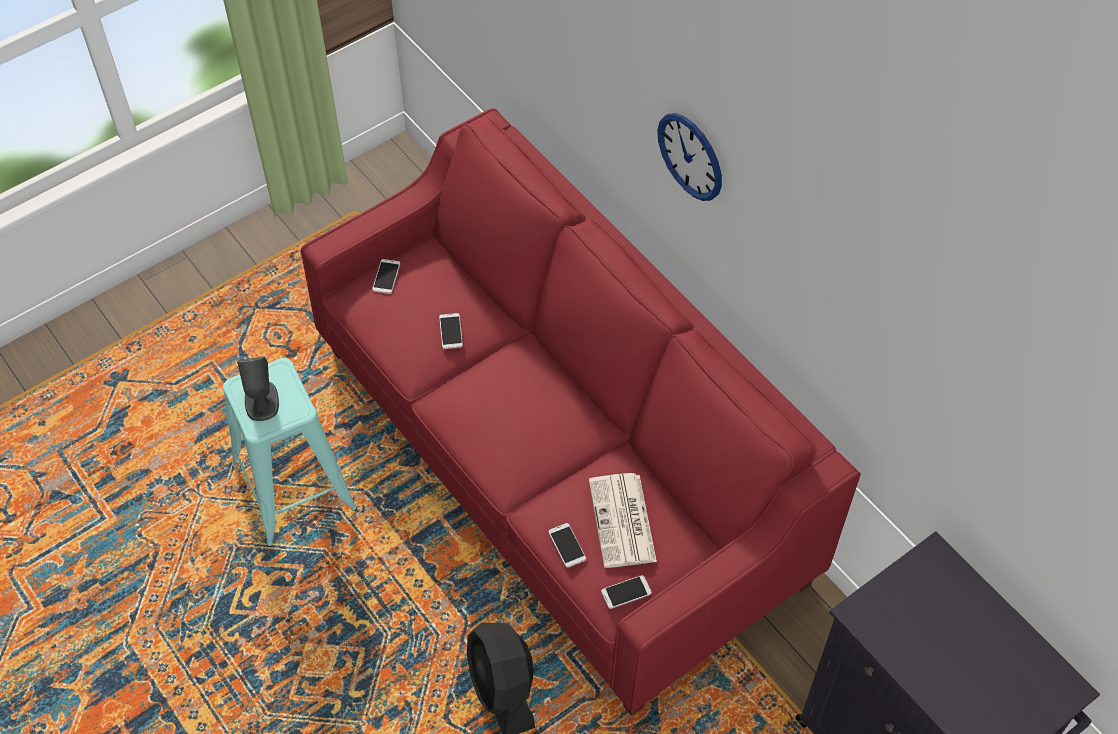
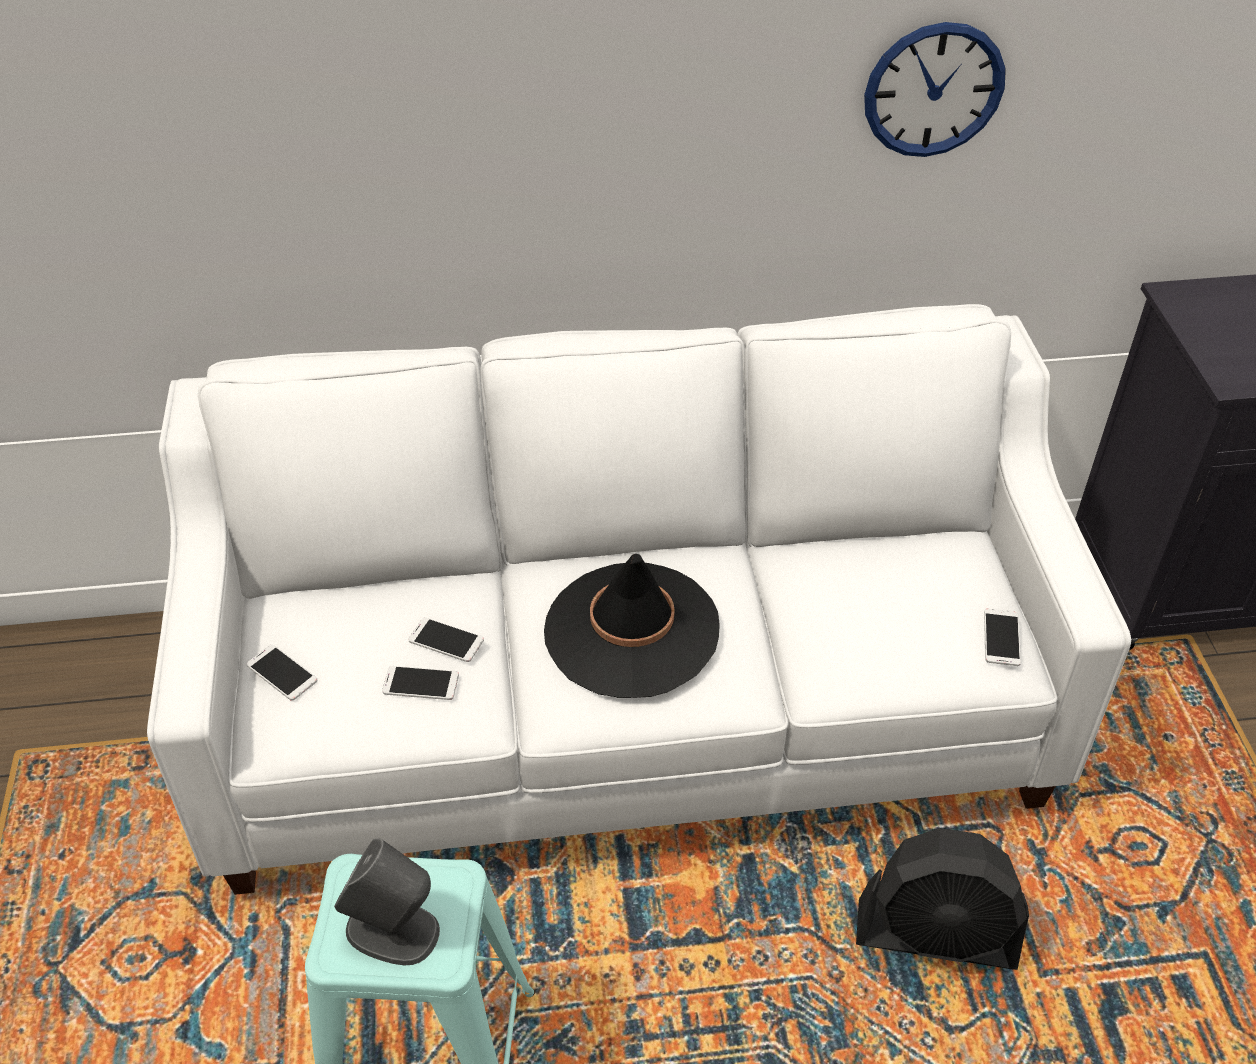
camera: 60 degrees left, 10 degrees down
(511, 409) = (631, 630): none -> black hat
(560, 464) = (630, 710): red sofa -> white sofa
(567, 545) = (895, 666): phone -> phone (421, 683)
(623, 522) = (891, 594): newspaper -> none
(690, 156) = (616, 96): wall clock -> wall clock (933, 90)

